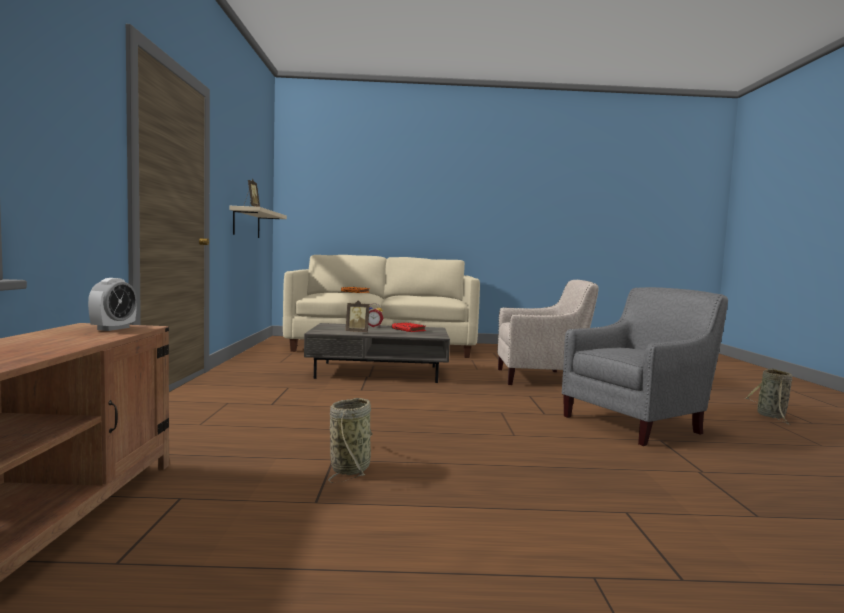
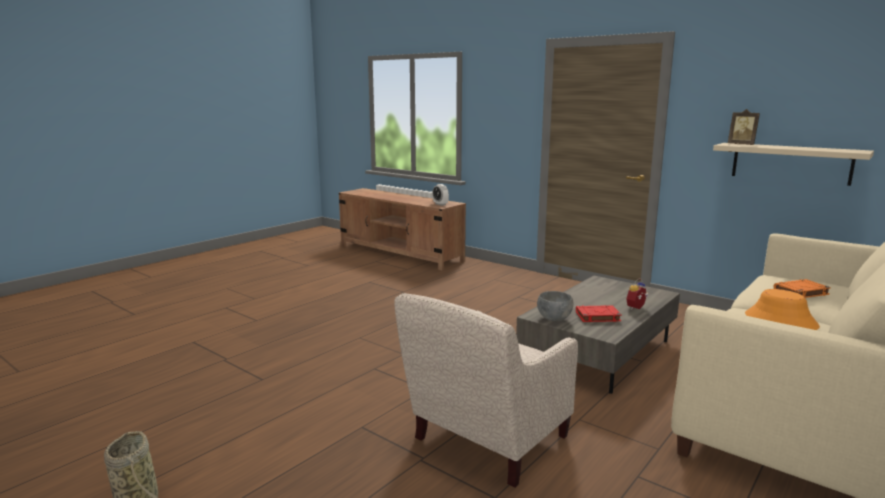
camera: 130 degrees right, 10 degrees up
(351, 468) = (388, 292): basket -> none
(357, 332) = (590, 292): picture frame -> none
(408, 295) = (780, 321): none -> orange hat
(433, 334) = (554, 318): none -> grey bowl
(636, 423) = (292, 394): grey armchair -> none

